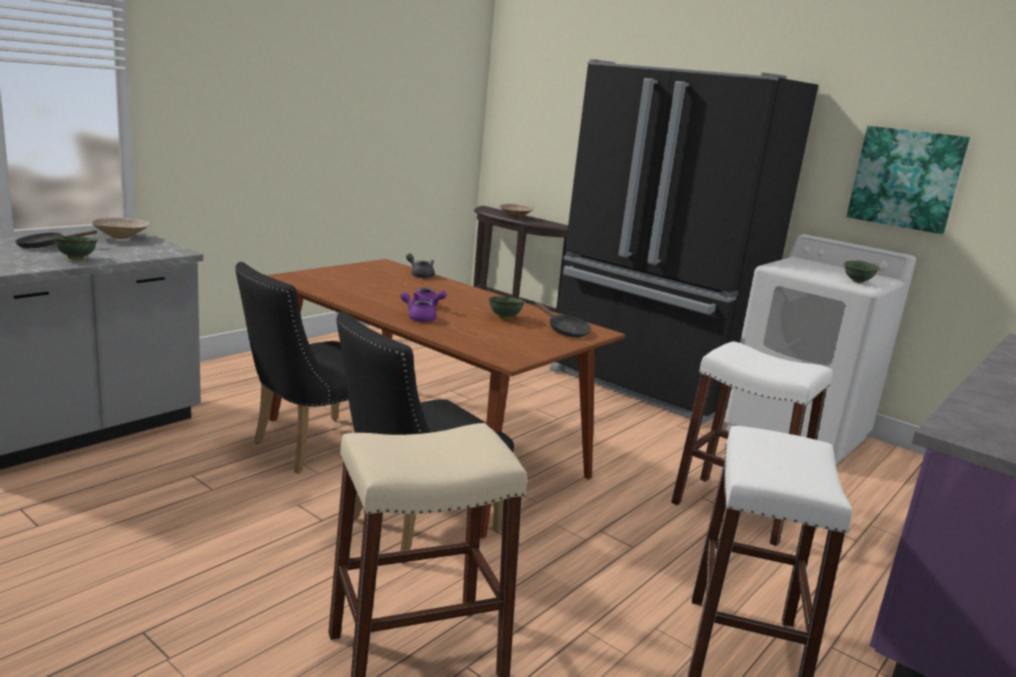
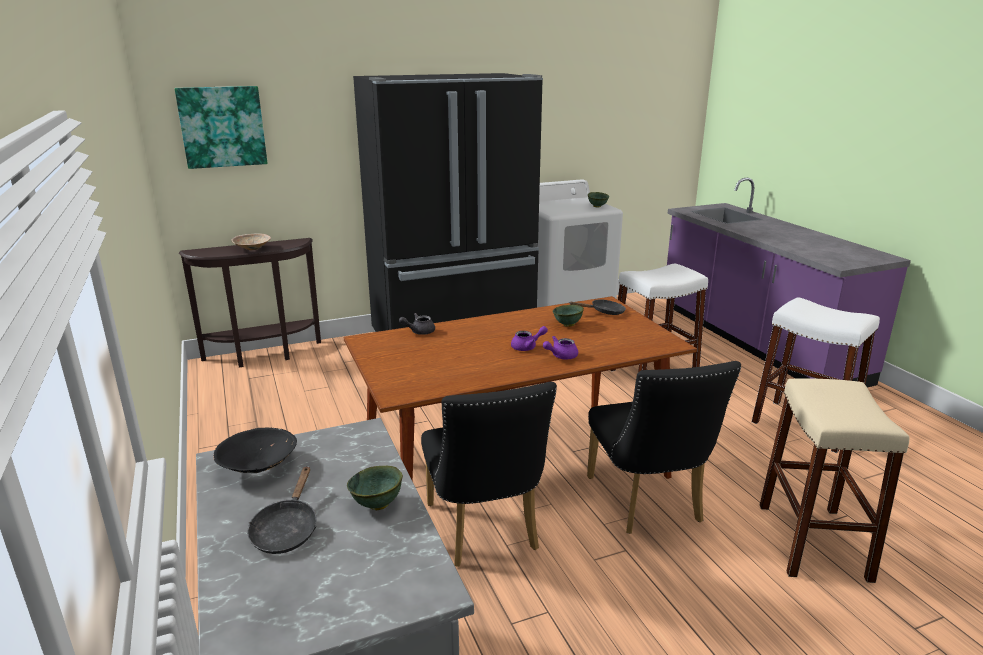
camera: 60 degrees left, 5 degrees up
(122, 237) = (259, 466): beige bowl -> black bowl
(906, 178) = (567, 130): picture -> picture (222, 127)

